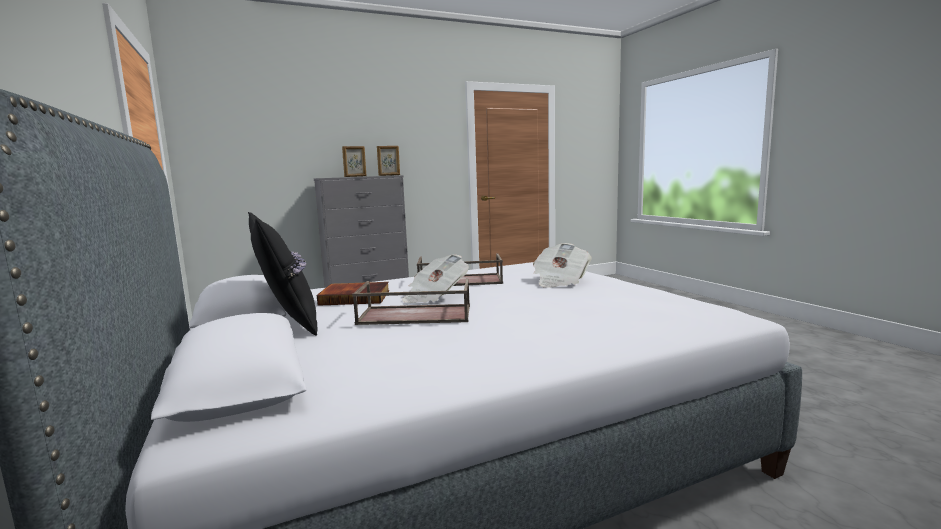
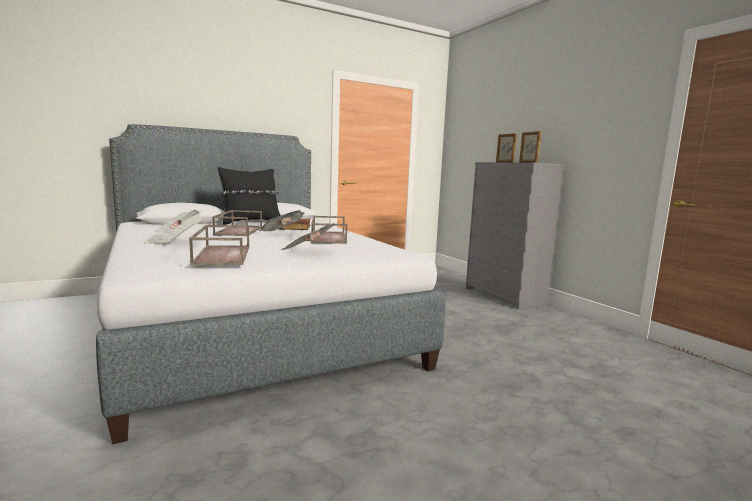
camera: 85 degrees right, 0 degrees up
(538, 333) = (174, 241): none -> newspaper
(627, 297) = (222, 255): none -> brown tray

